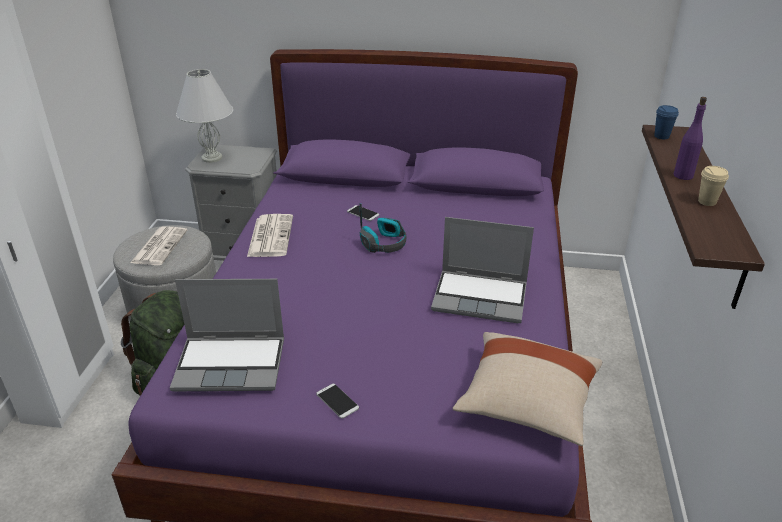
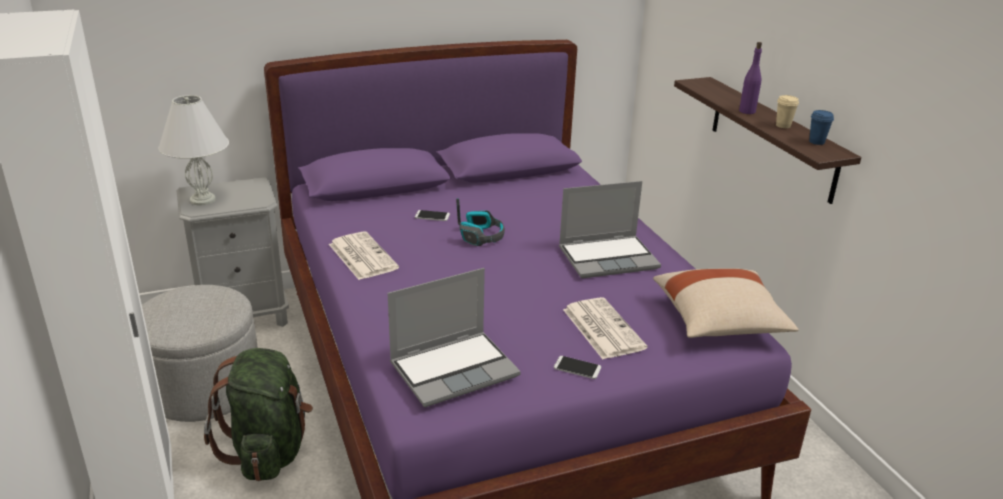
camera: 30 degrees left, 5 degrees down
(159, 246) = (189, 311): newspaper -> newspaper (602, 328)
(661, 136) = (699, 86): blue cup -> blue cup (816, 142)

